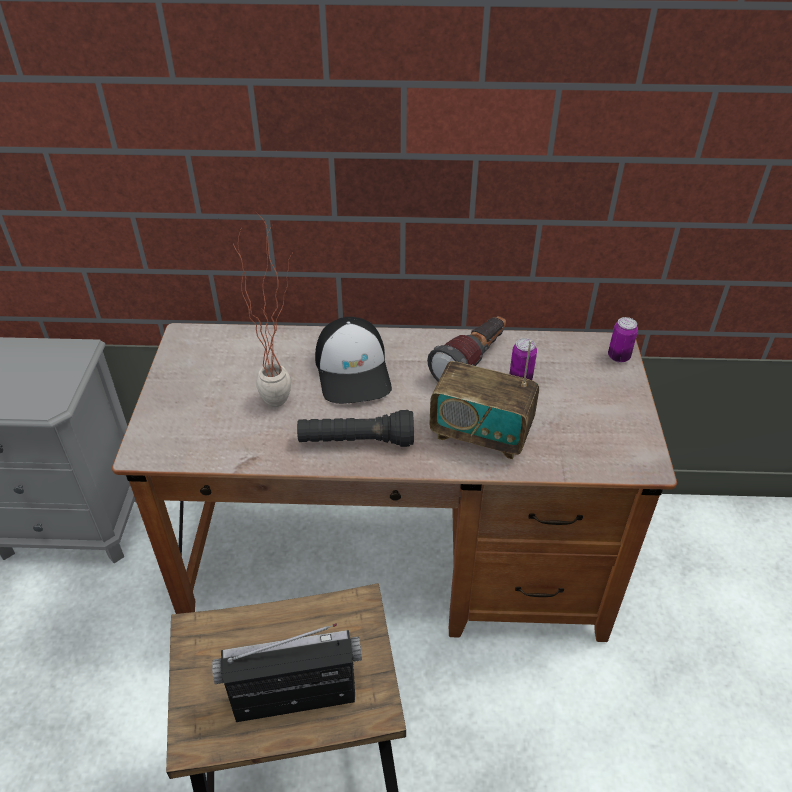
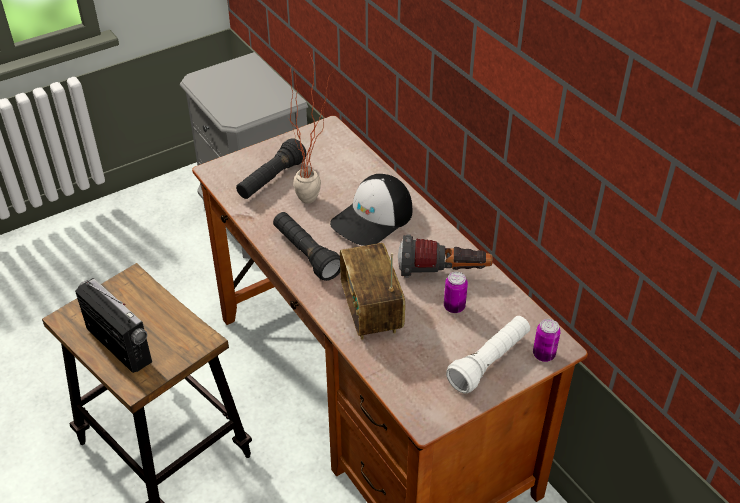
camera: 55 degrees right, 0 degrees up
(214, 414) = (271, 180): none -> black flashlight
(604, 391) = (489, 362): none -> white flashlight

